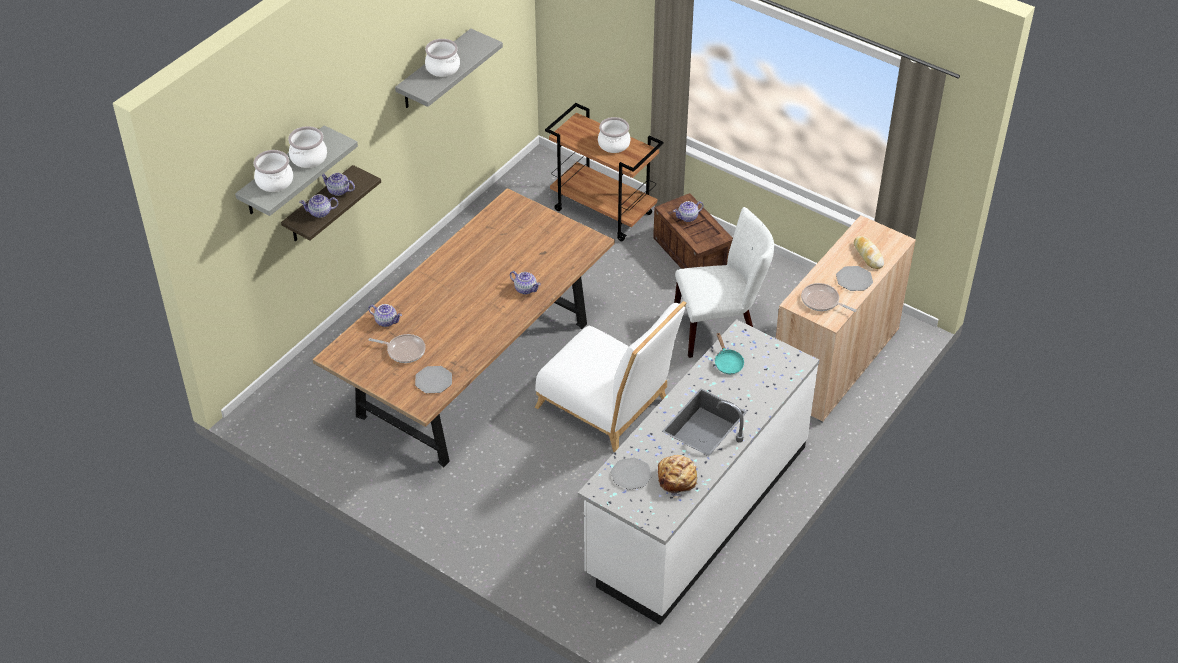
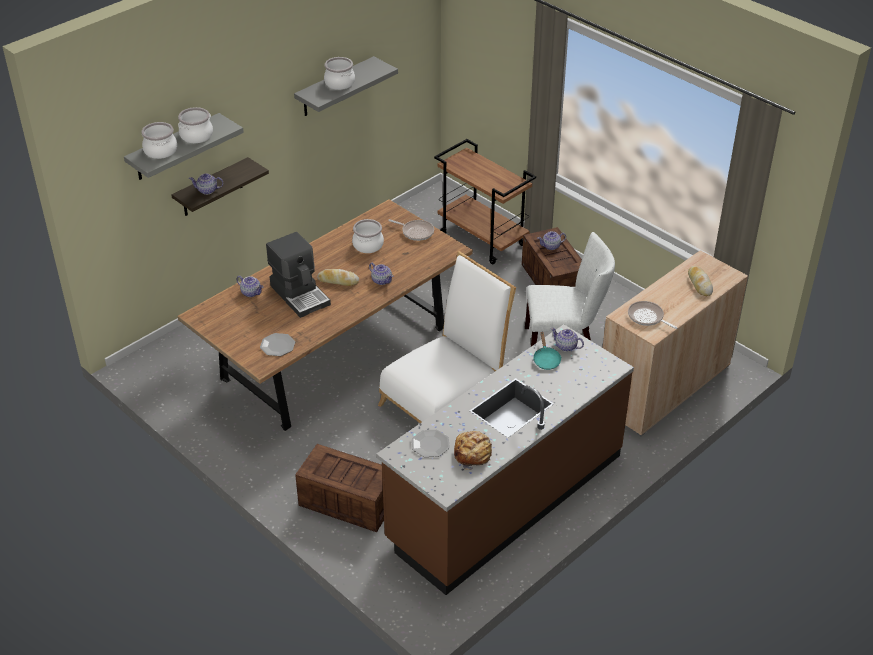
camera: 10 degrees right, 5 degrees down
(338, 191) = (229, 175): teapot -> teapot (566, 346)
(404, 350) = (259, 318): frying pan -> frying pan (416, 232)
(441, 316) = (300, 294): none -> coffee machine
(478, 295) = (338, 281): none -> bread
(531, 539) = (346, 502): none -> crate
(608, 407) = (446, 399): white chair -> white chair turned 90 degrees counterclockwise
(614, 144) = (493, 175): cooking pot -> cooking pot (368, 245)
(696, 510) = (505, 498): white counter -> brown counter
(854, 279) = (682, 302): plate -> none

